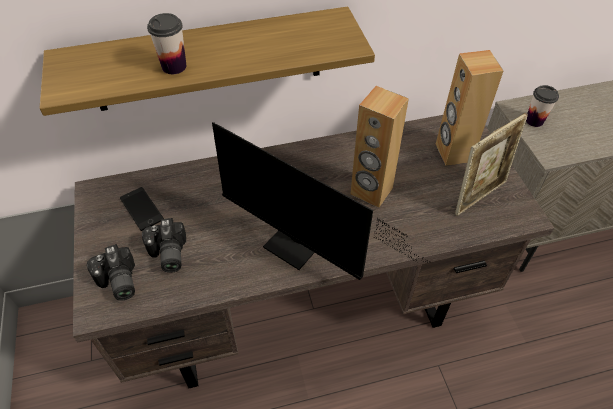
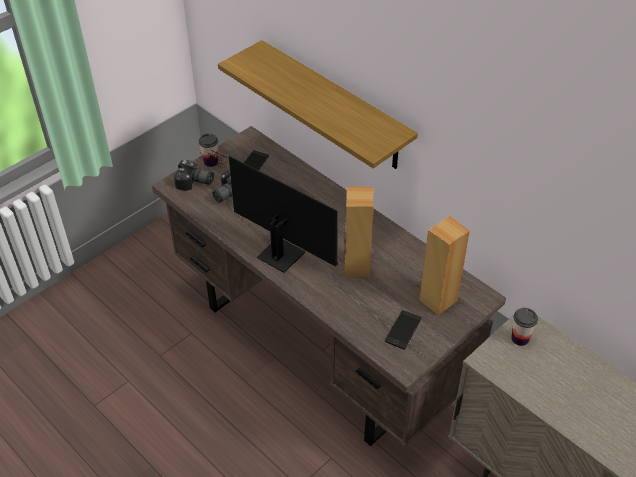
camera: 60 degrees right, 5 degrees down
(117, 282) = (195, 183): camera -> camera turned 105 degrees counterclockwise
(174, 66) = (288, 90): cup -> cup (210, 162)
(300, 249) = (277, 251): monitor -> monitor turned 120 degrees clockwise
(478, 195) = (403, 330): picture frame -> phone

